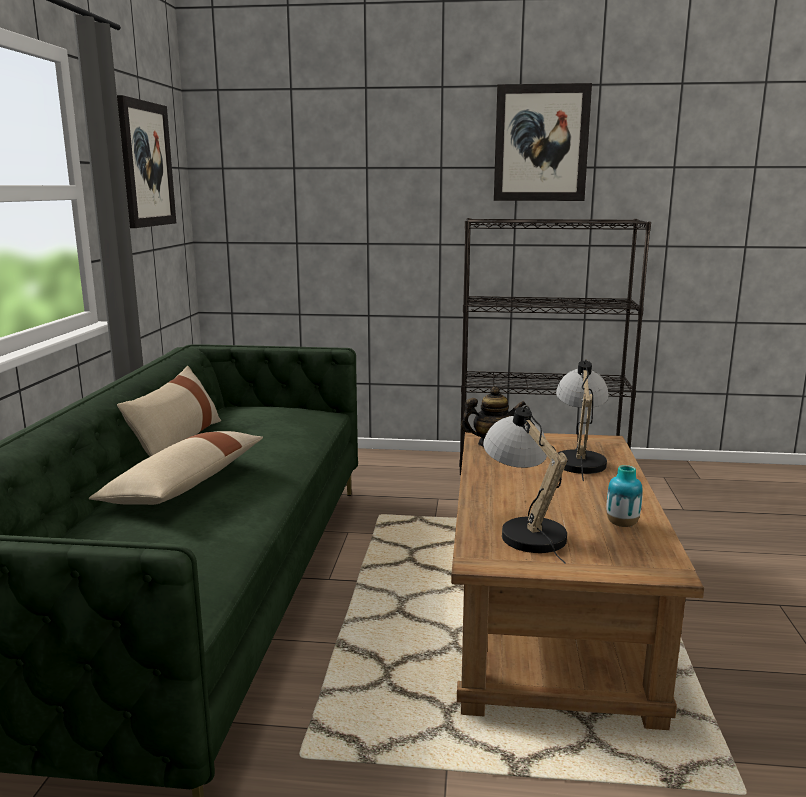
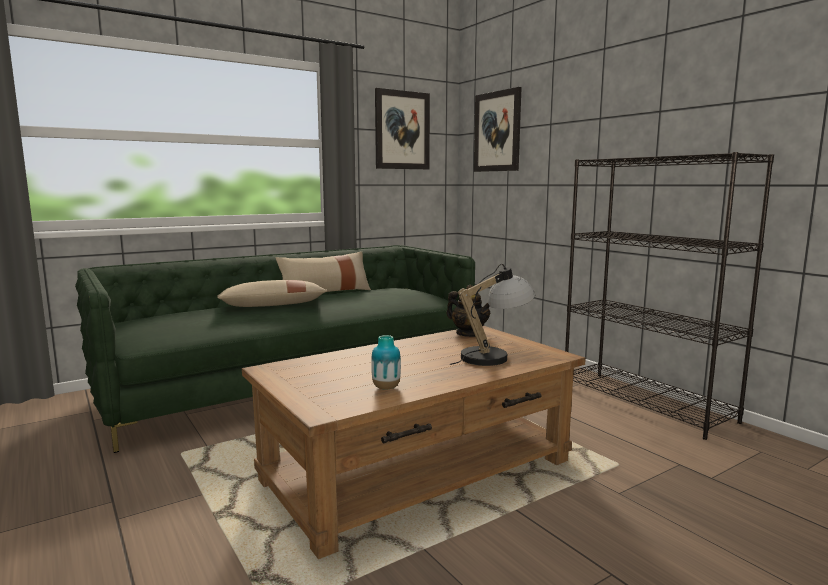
camera: 50 degrees right, 5 degrees down
(524, 530) = (330, 368): table lamp -> none
(541, 143) = (680, 85): picture -> picture (497, 132)

